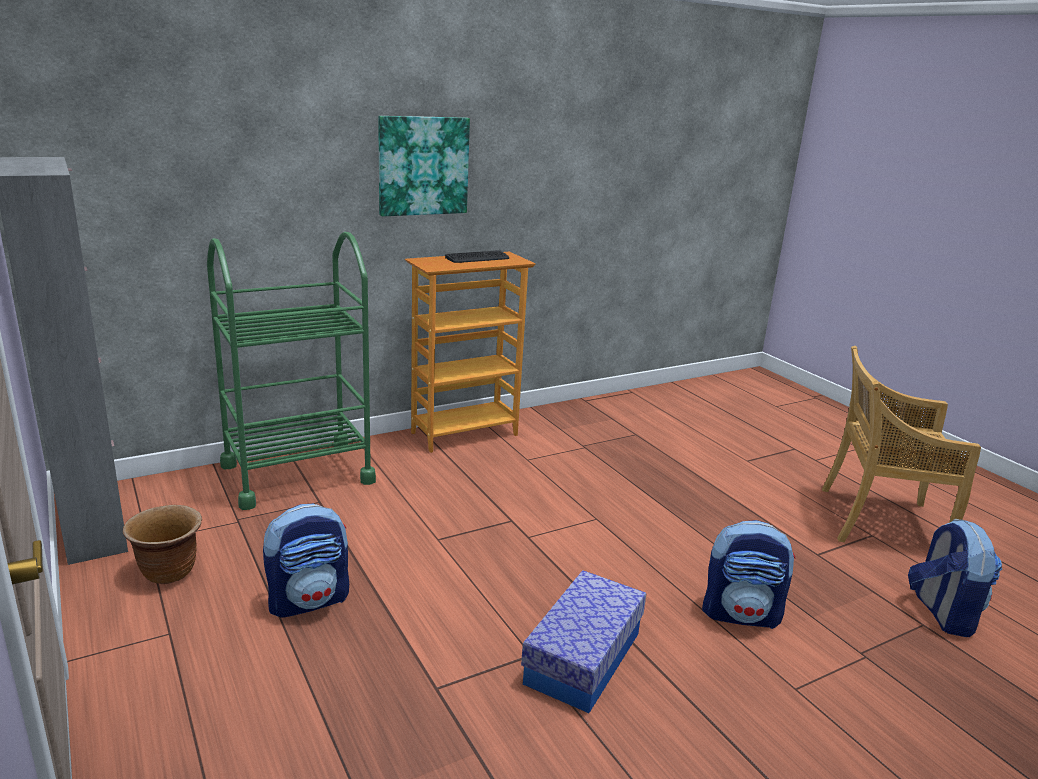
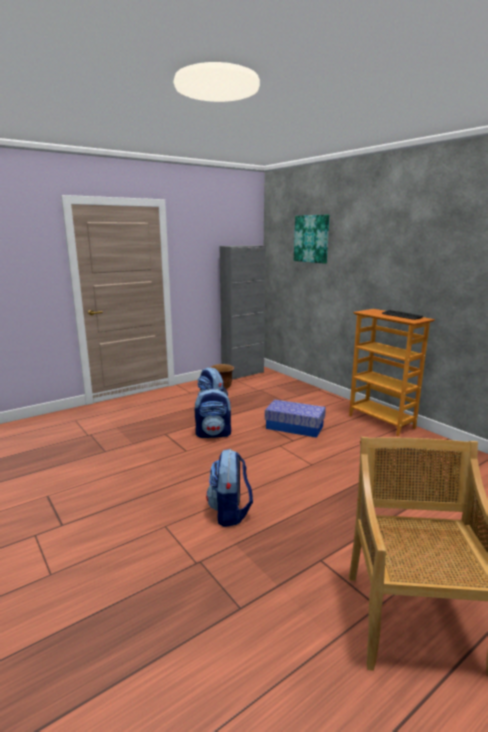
camera: 85 degrees right, 5 degrees down
(297, 473) = (302, 393): green cart -> none
(423, 166) = (392, 258): picture -> picture (311, 239)
(583, 657) = (185, 462): storage box -> storage box (294, 427)
(942, 613) = (260, 627): backpack -> backpack (213, 434)

